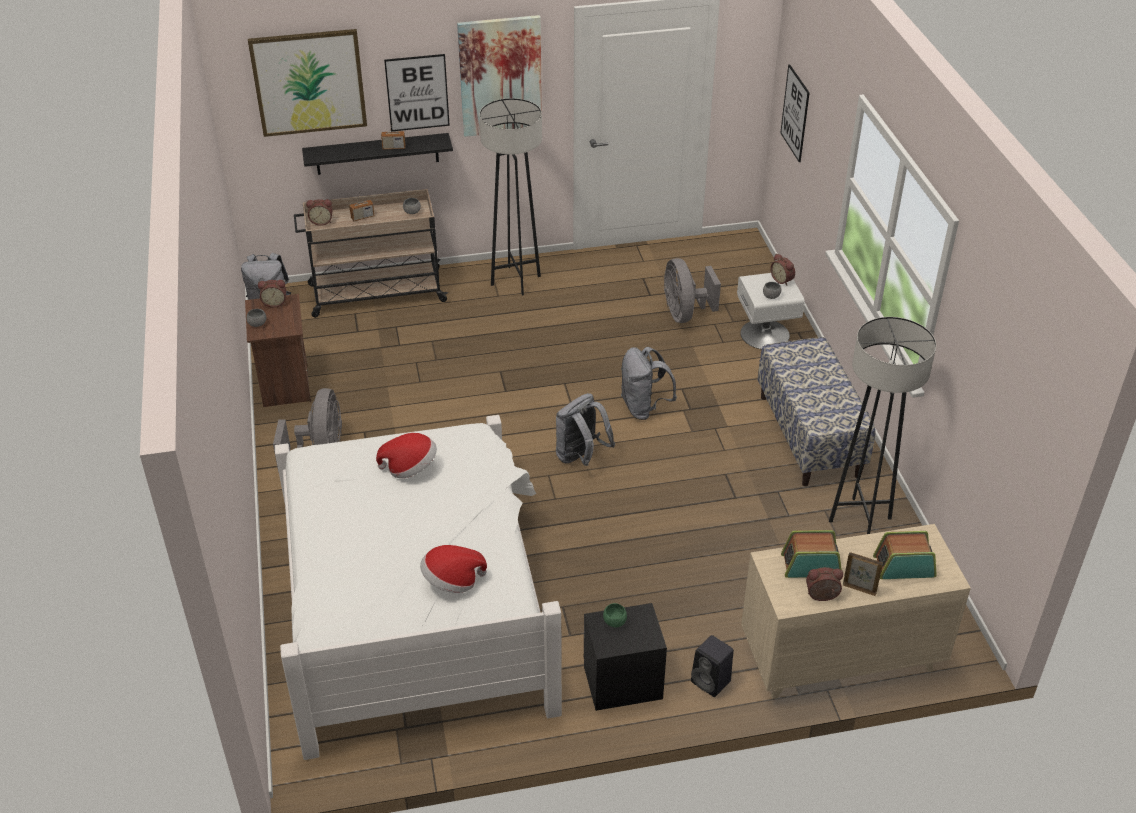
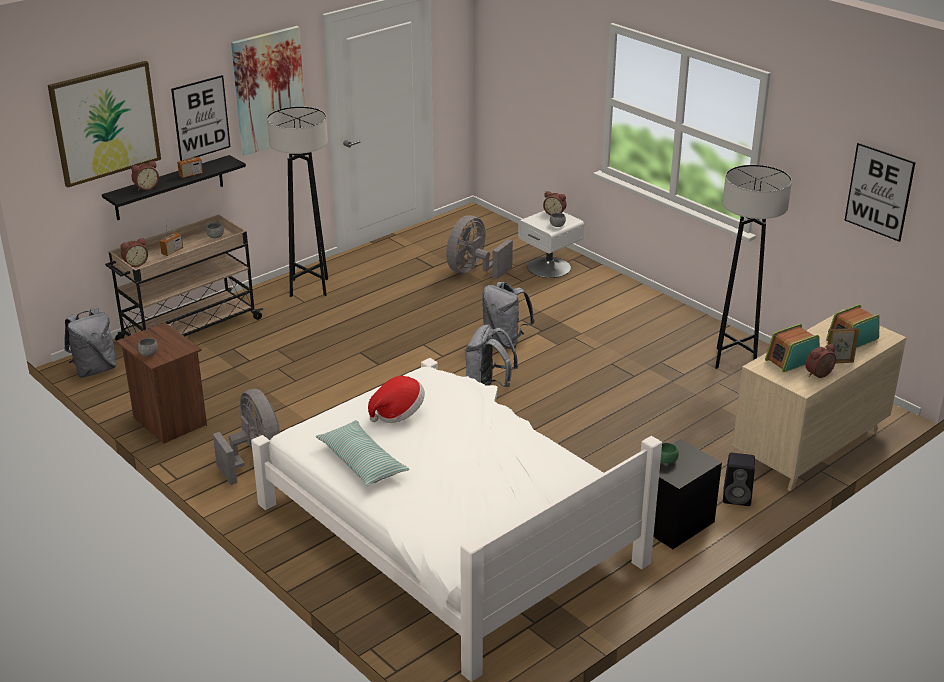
camera: 30 degrees left, 10 degrees down
(274, 302) = (148, 334): alarm clock -> alarm clock (146, 187)
(335, 508) = (362, 462): none -> pillow
(452, 581) = (519, 475): hat -> none
(685, 314) = (474, 271): grey fan -> grey fan turned 75 degrees clockwise
(795, 113) = (514, 77): picture -> picture (879, 191)
(809, 436) = (647, 320): bench -> none

